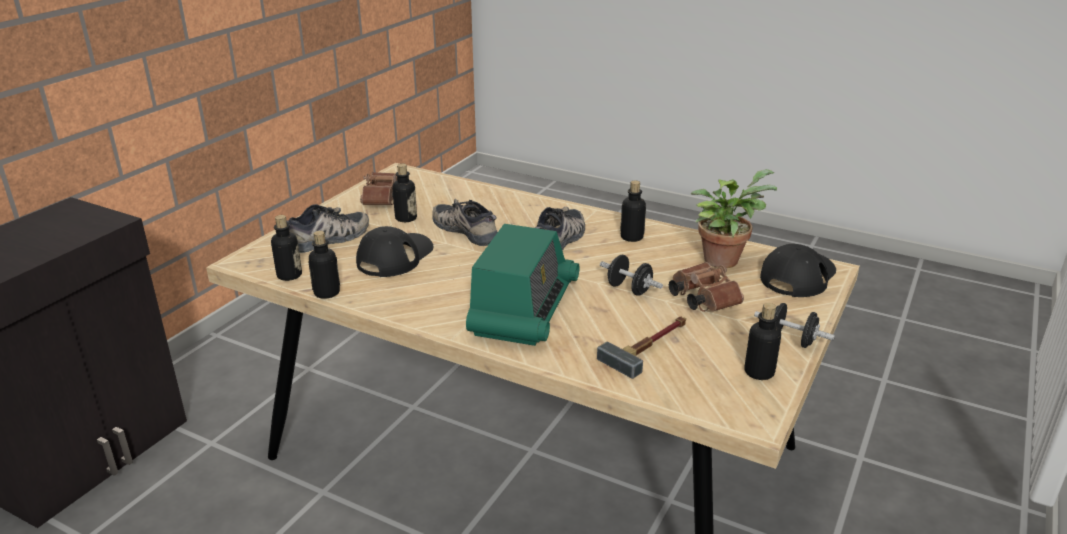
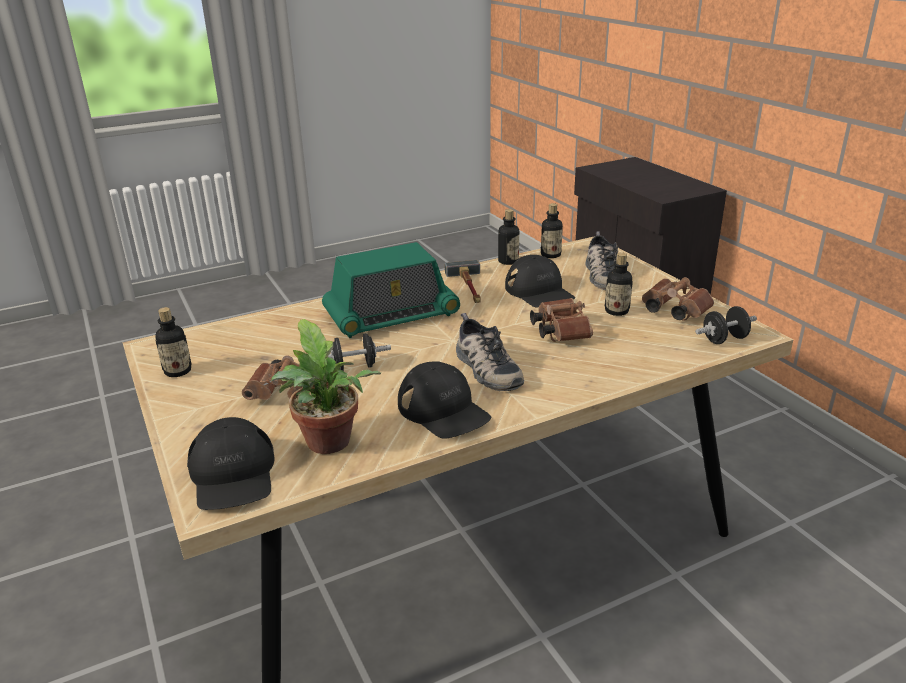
camera: 125 degrees right, 0 degrees up
(467, 230) = (559, 331): shoe -> brown binoculars
(524, 309) = (391, 316): radio -> radio turned 75 degrees counterclockwise
(631, 237) = (443, 410): bottle -> black cap
(650, 346) = (273, 344): hammer -> hammer (469, 288)
(791, 340) = (176, 406): black dumbbell -> black dumbbell (724, 339)

